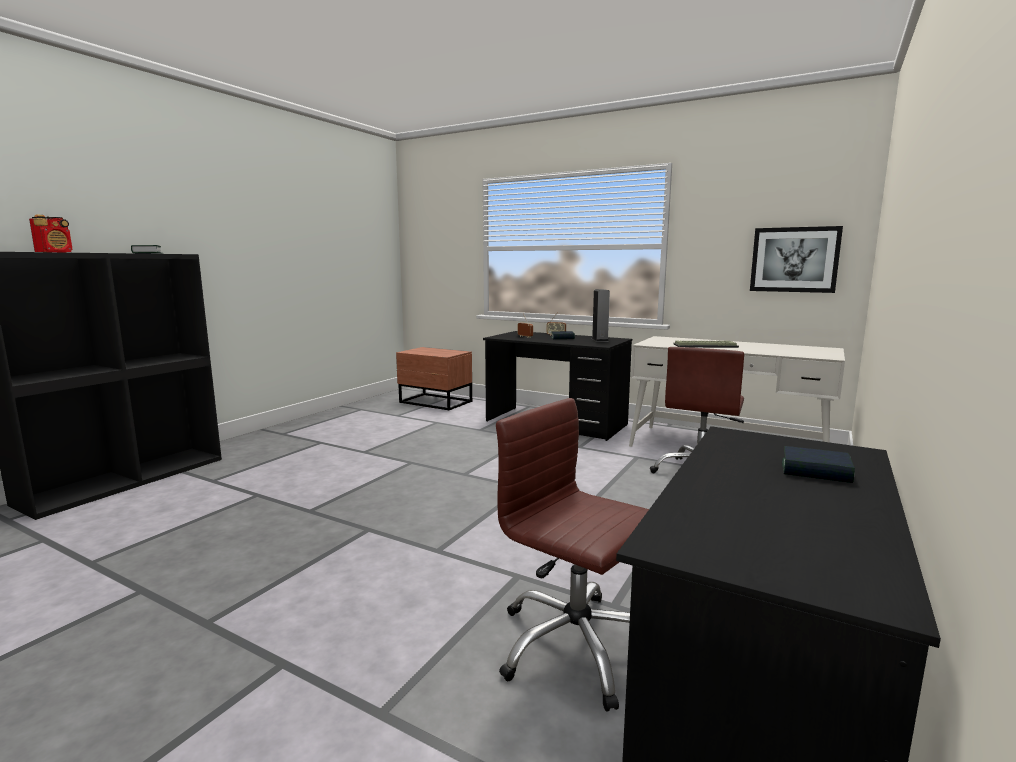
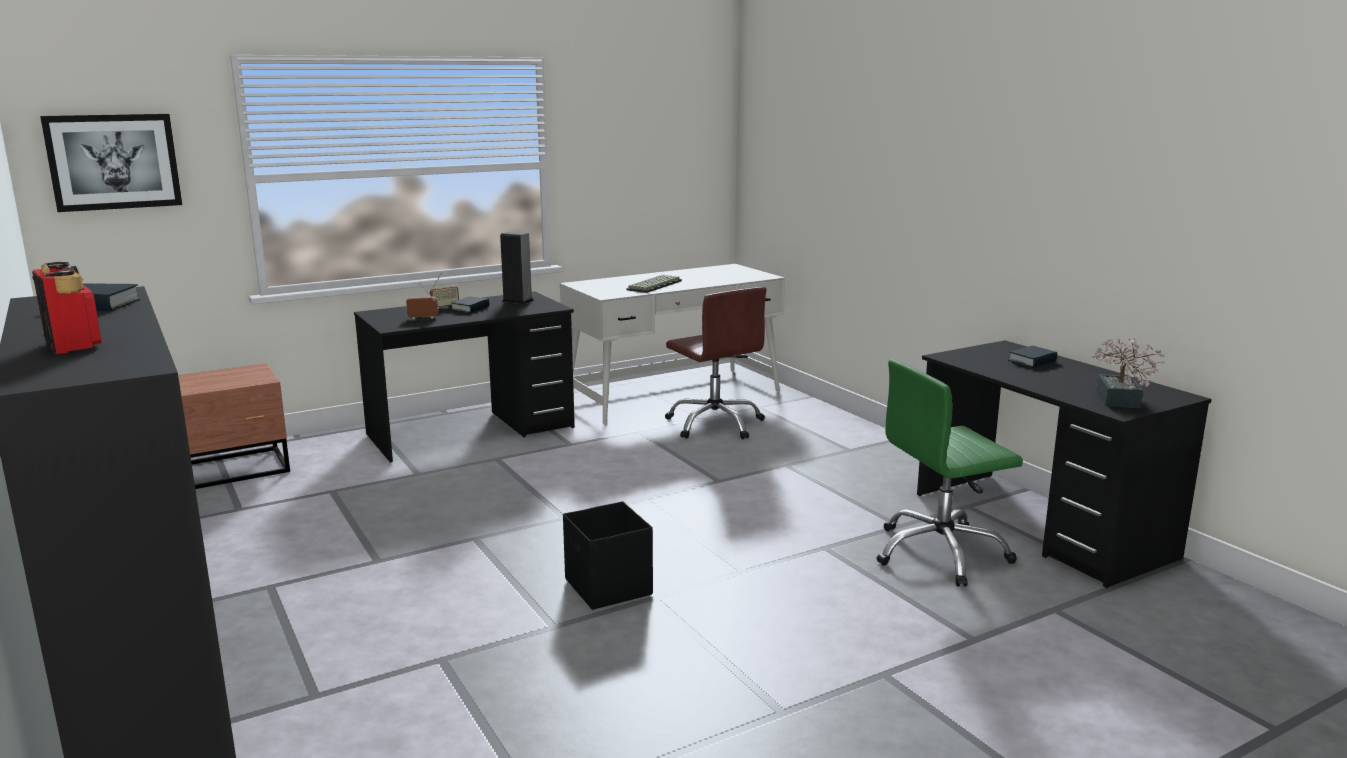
camera: 60 degrees left, 5 degrees up
(373, 512) = (608, 588): none -> black storage box
(575, 646) = (940, 553): brown office chair -> green office chair
(722, 541) = (1118, 401): none -> potted plant
(794, 259) = (676, 175): picture -> picture (113, 161)

